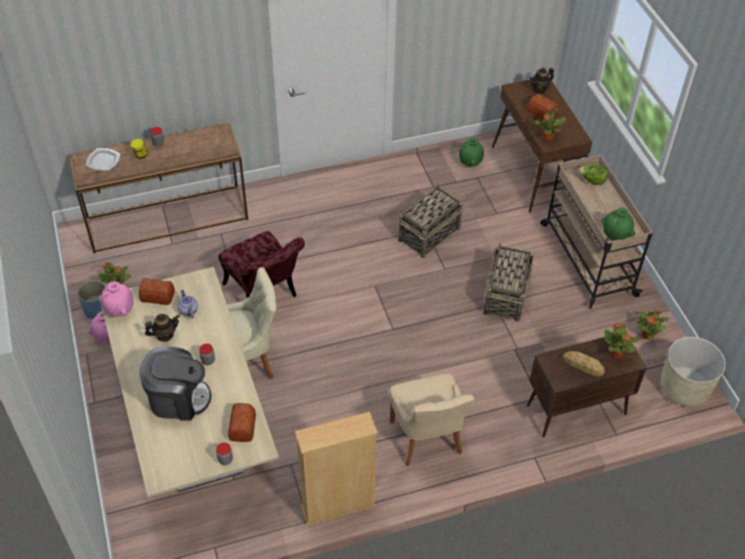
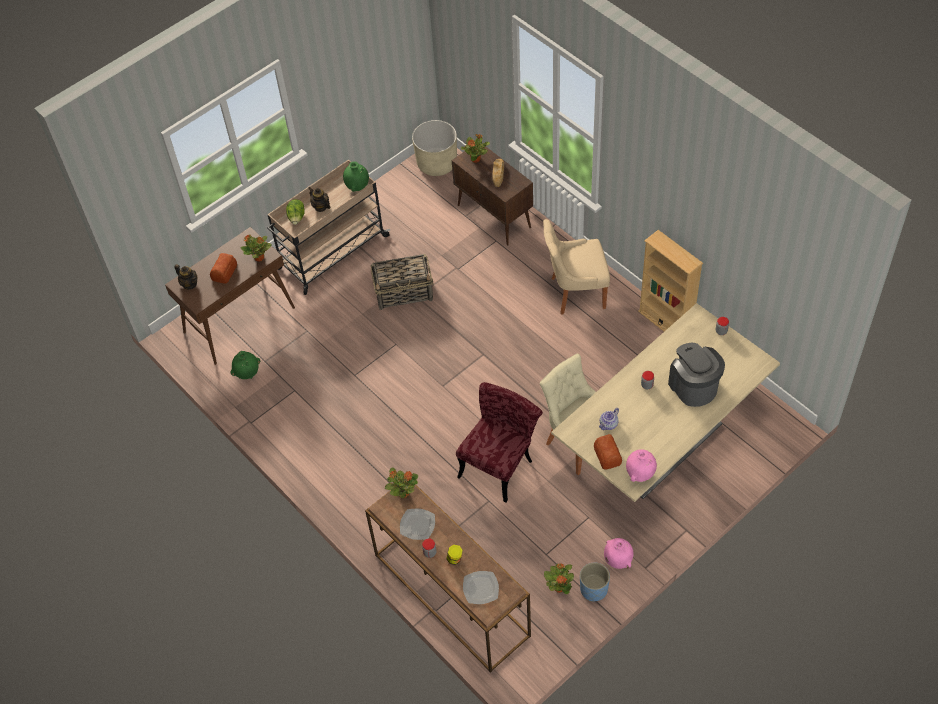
camera: 110 degrees left, 5 degrees up
(165, 335) = (643, 427): teapot -> teapot (321, 207)
(189, 144) = (417, 524): none -> plate
(241, 427) = (689, 334): bread -> none
(427, 439) = (575, 292): beige chair -> beige chair turned 150 degrees counterclockwise
(428, 235) = (360, 370): basket -> none
(647, 335) = (396, 195): potted plant -> potted plant (403, 493)

